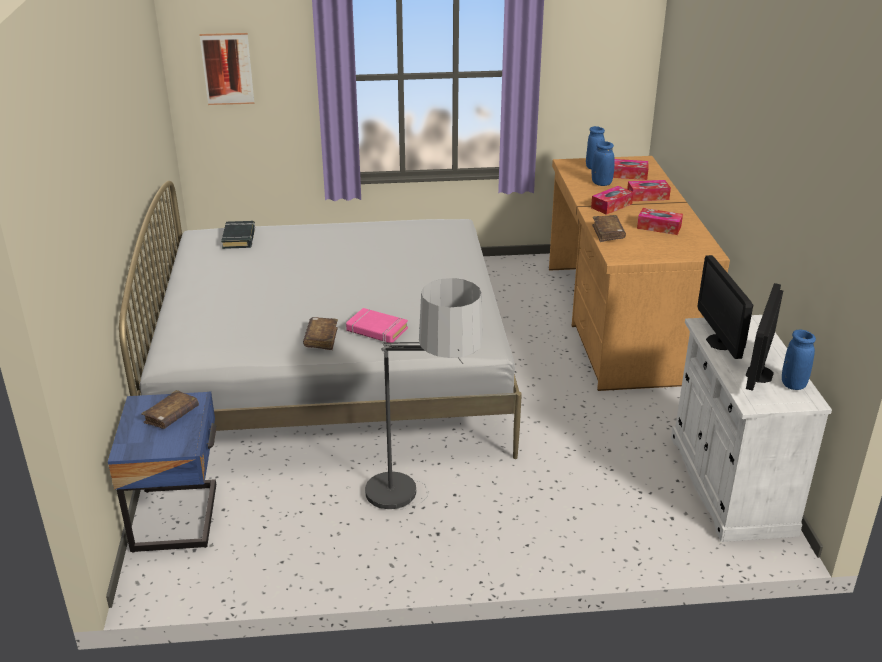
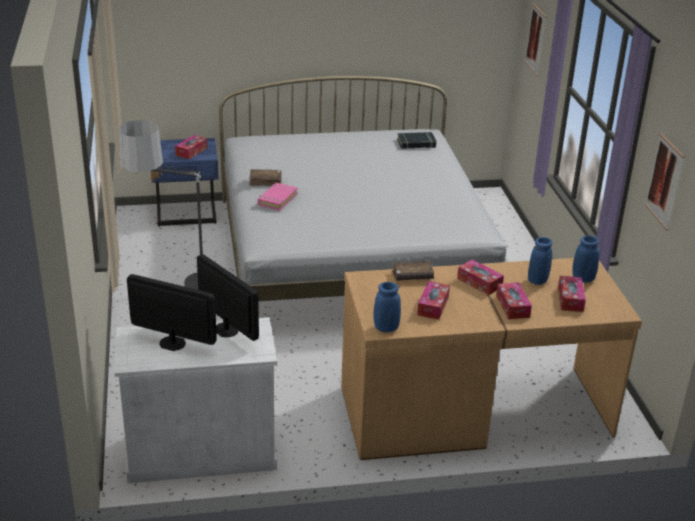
camera: 85 degrees right, 0 degrees up
(171, 416) = (191, 151): brown book -> tissue box
(578, 61) = (664, 181): none -> picture
(719, 342) = (226, 330): monitor -> monitor turned 60 degrees clockwise
(793, 384) = (154, 358): blue vase -> blue vase (386, 328)

